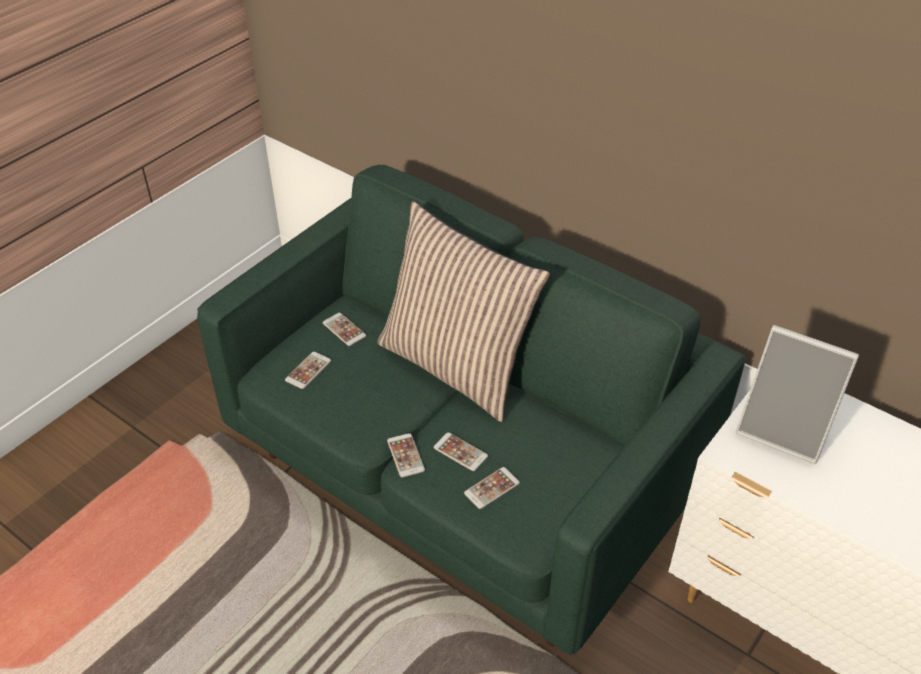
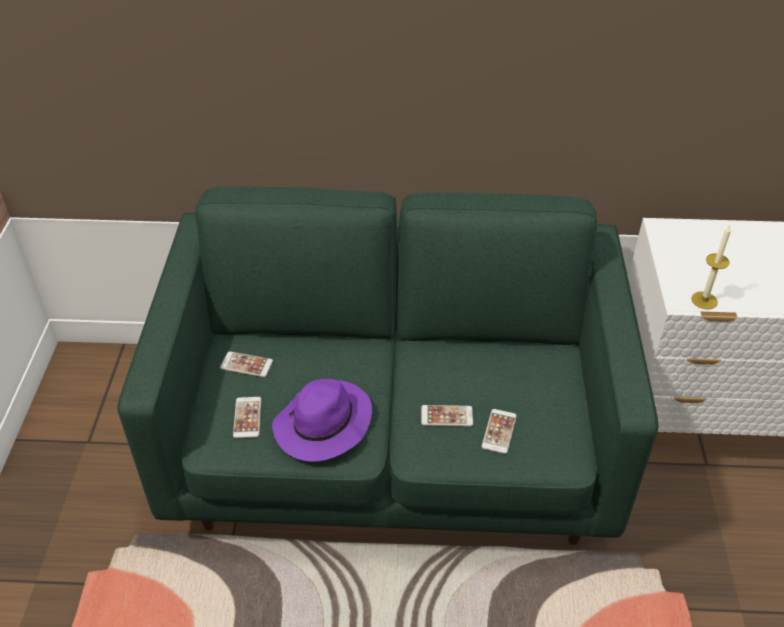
camera: 35 degrees left, 0 degrees up
(356, 407) = (323, 426): none -> purple hat
(405, 455) = (405, 444): phone -> none
(457, 366) = (376, 347): pillow -> none
(750, 463) = (704, 300): none -> candle
(784, 430) = (700, 265): picture frame -> none

